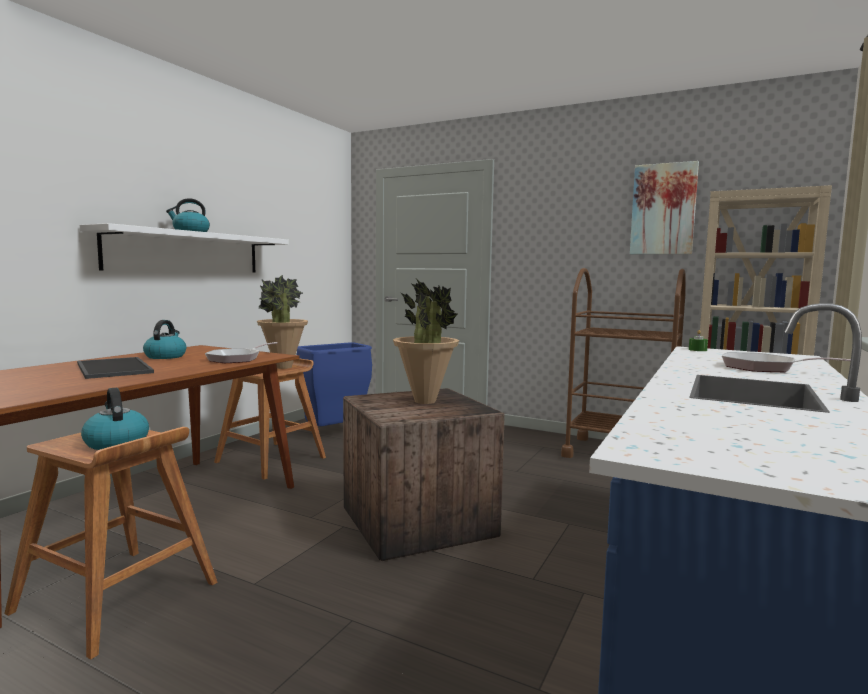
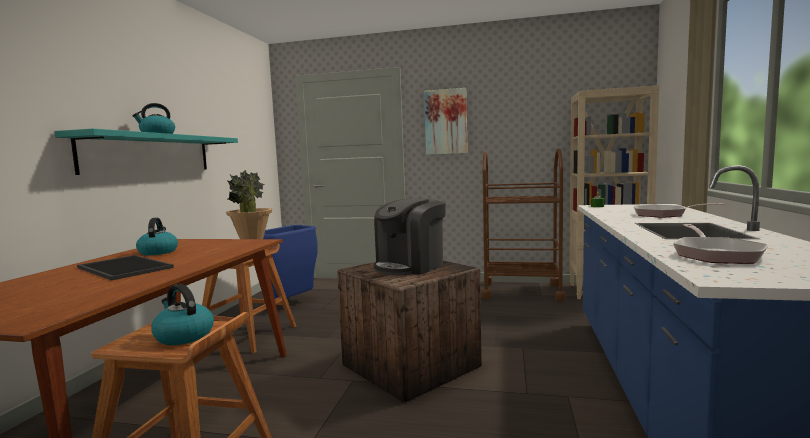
camera: 15 degrees left, 0 degrees up
(187, 252) = (150, 154): white shelf -> turquoise shelf
(237, 359) = (232, 247): frying pan -> frying pan (715, 254)
(425, 401) = (410, 266): potted plant -> coffee machine
(663, 209) = (535, 104): picture -> picture (446, 122)

